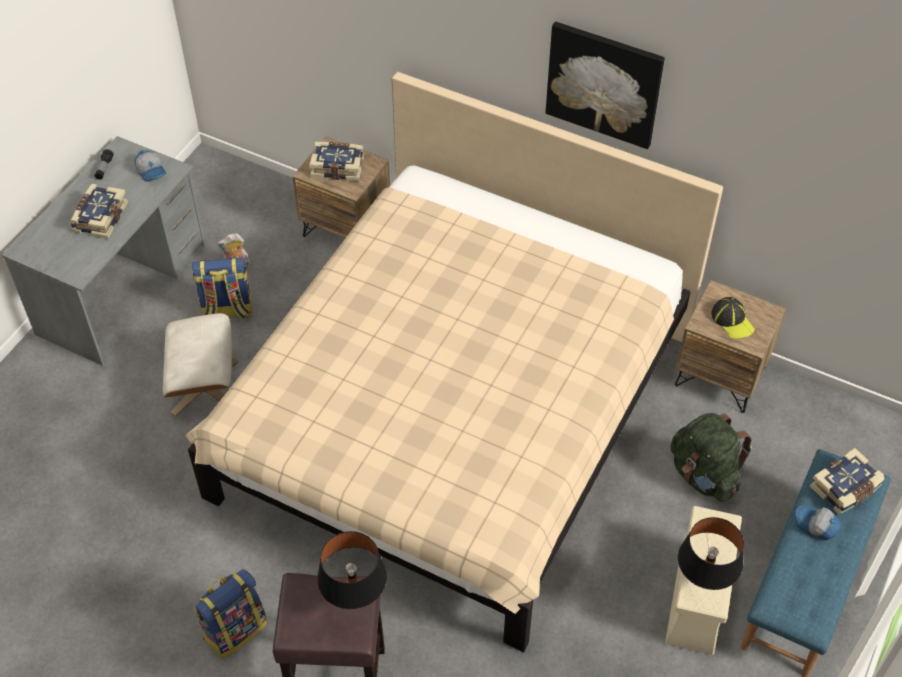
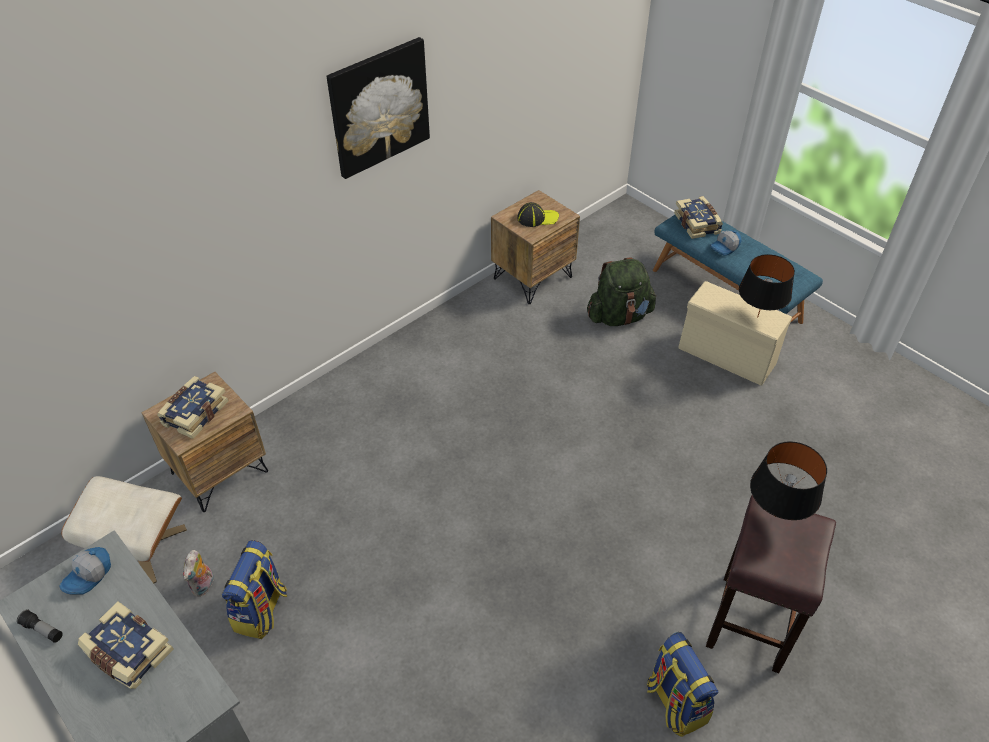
camera: 70 degrees left, 5 degrees down
(151, 170) = (89, 575): cap -> cap turned 135 degrees clockwise
(205, 387) = (356, 659): beige ottoman -> beige ottoman (140, 547)
(453, 415) = (493, 452): beige bed -> none

